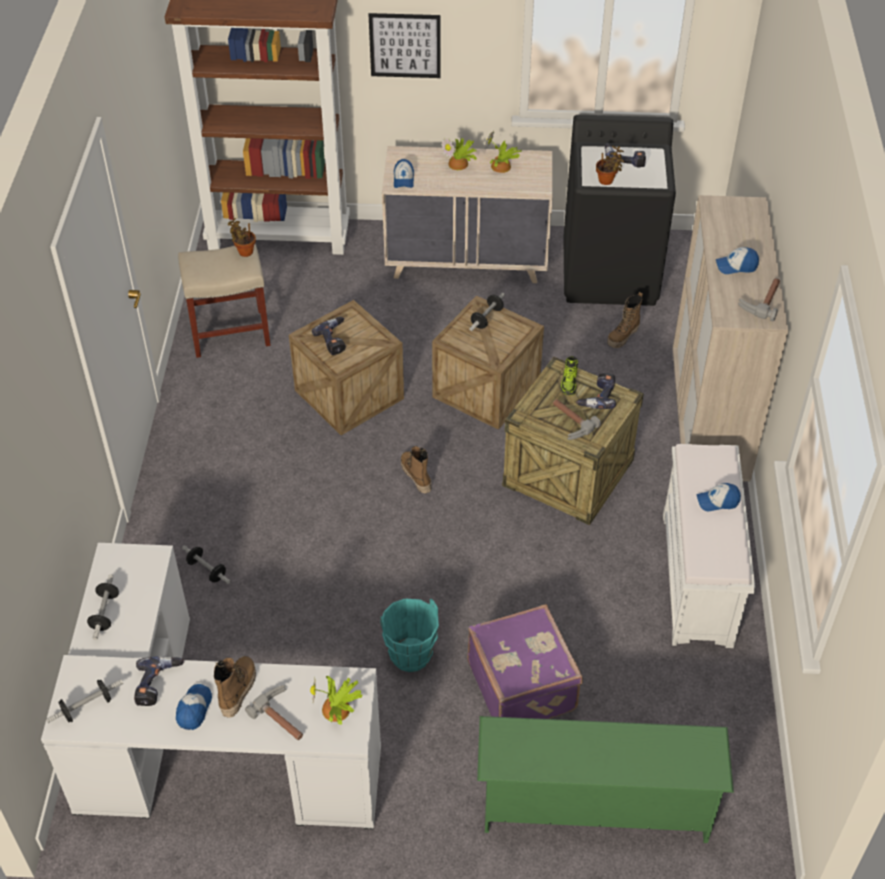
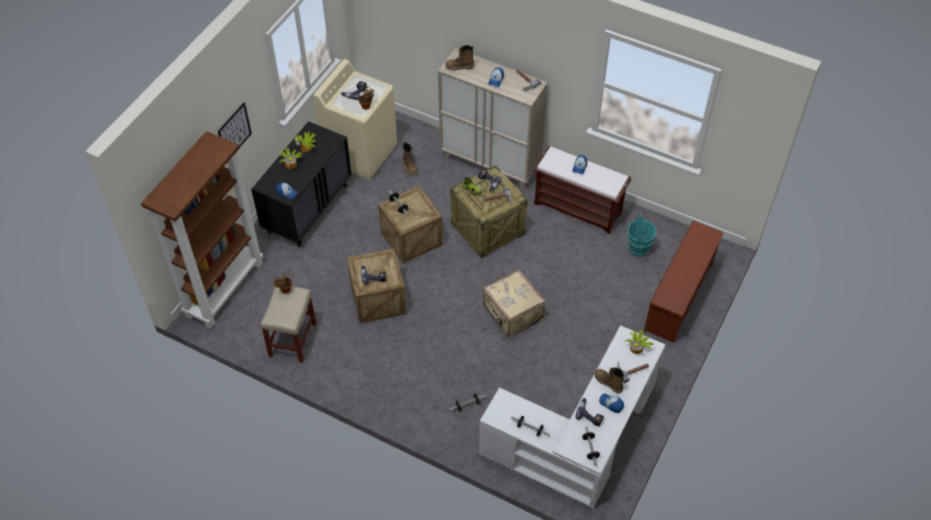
camera: 65 degrees left, 5 degrees up
(411, 656) = (566, 335): turquoise bucket -> turquoise bucket (638, 248)
(413, 565) = (512, 314): none -> beige suitcase
(416, 476) = (454, 291): boot -> boot (459, 67)
(467, 261) = (308, 208): beige dresser -> black dresser
(523, 685) = (604, 298): purple suitcase -> none
(594, 809) = (679, 298): green shoe rack -> brown shoe rack
(610, 273) = (360, 152): black washing machine -> beige washing machine
(698, 580) = (578, 208): white bench -> brown bench

